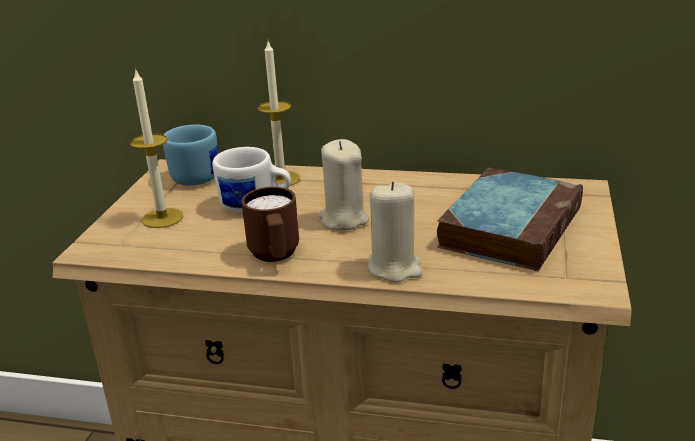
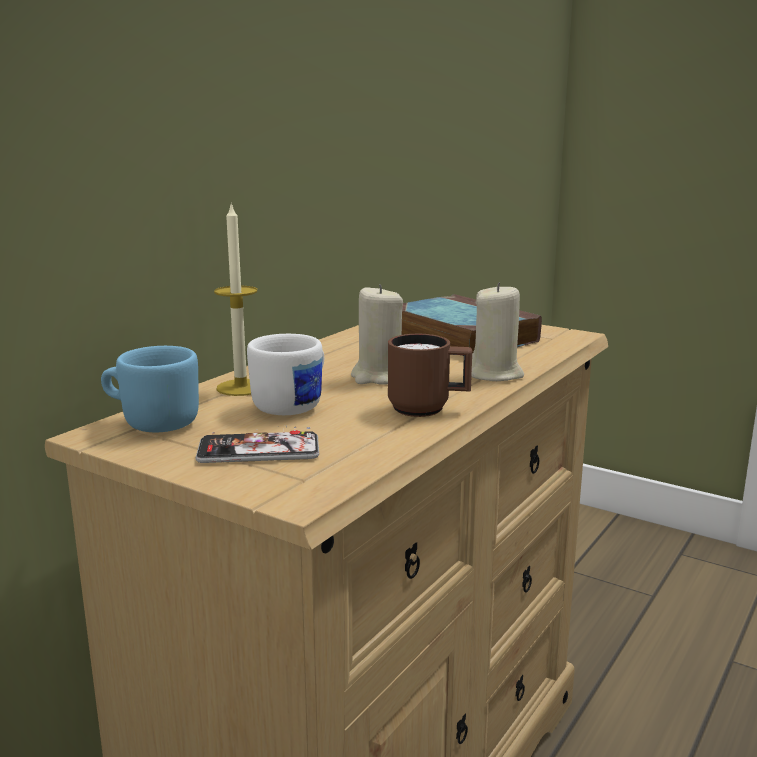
camera: 70 degrees left, 10 degrees down
(162, 218) = (258, 450): candle -> phone

